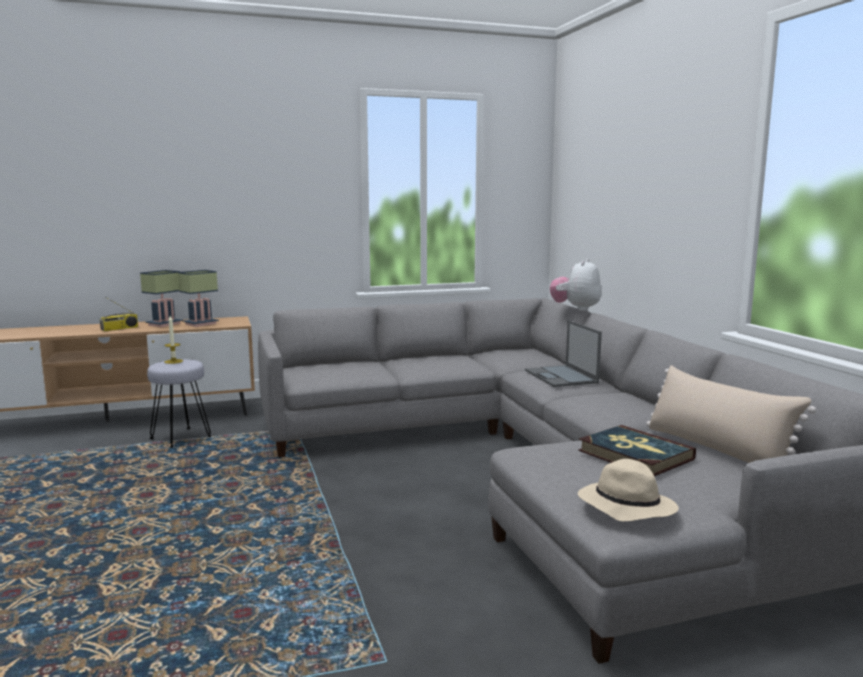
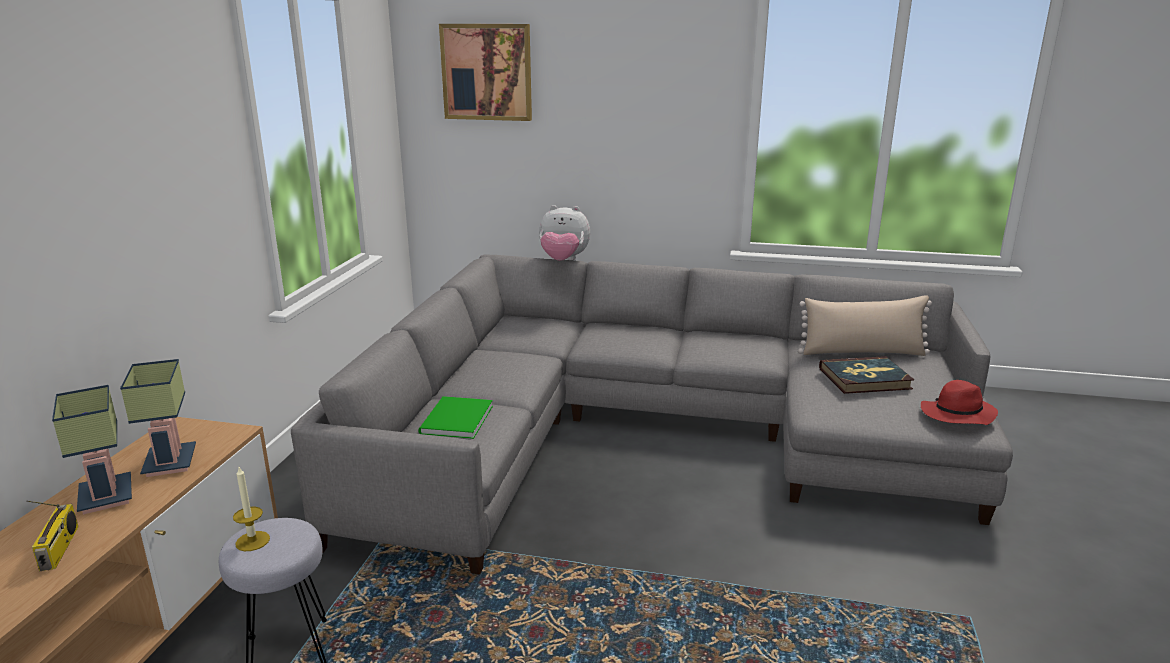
camera: 60 degrees left, 10 degrees up
(346, 367) = (454, 420): none -> green book
(561, 377) = (633, 336): laptop -> none
(575, 309) = (563, 261): plush toy -> plush toy turned 45 degrees counterclockwise
(591, 151) = (487, 72): none -> picture
(624, 506) = (956, 415): beige hat -> red hat

